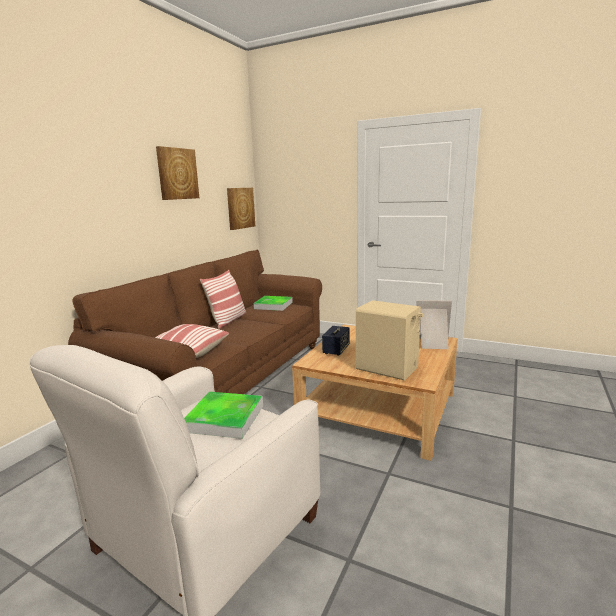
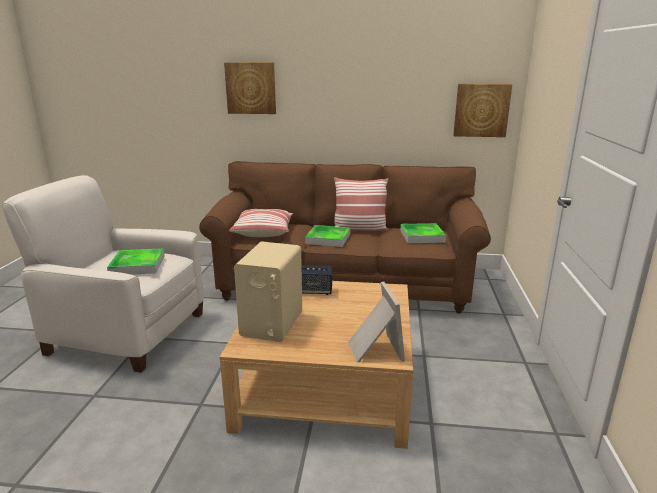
camera: 70 degrees right, 5 degrees up
(177, 174) = (375, 67): picture -> picture (251, 88)
(236, 332) = (328, 239): none -> tray

